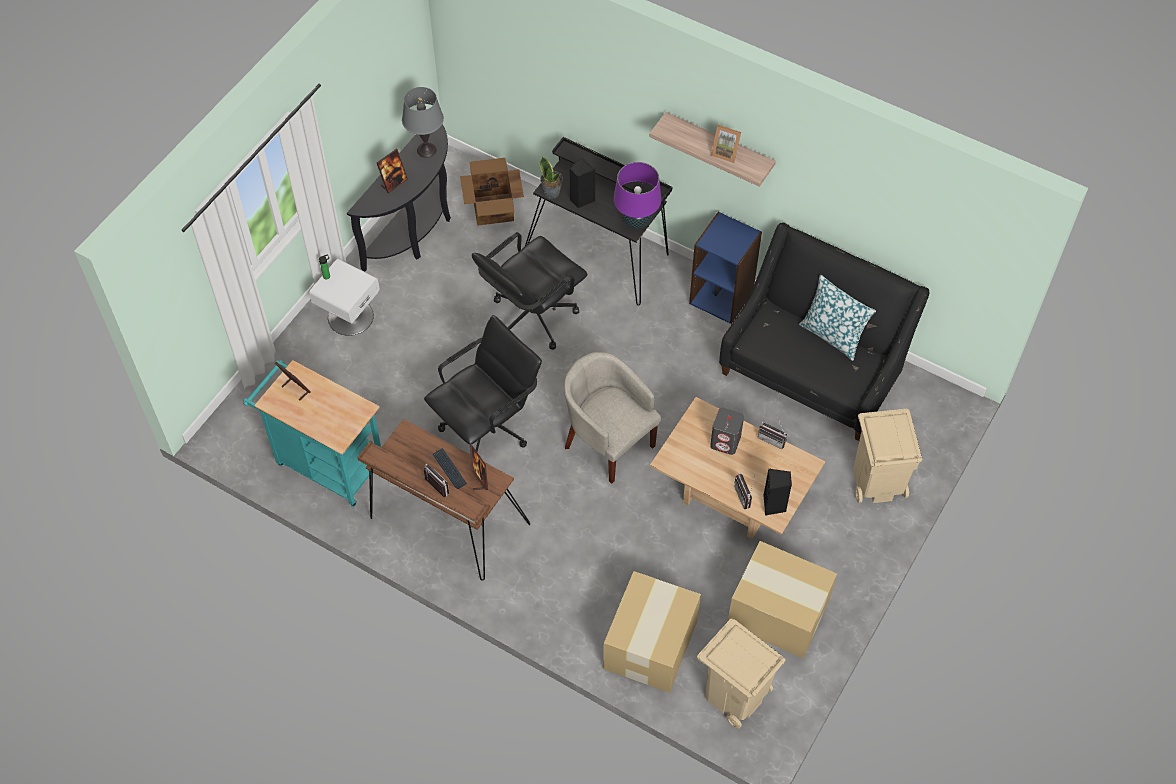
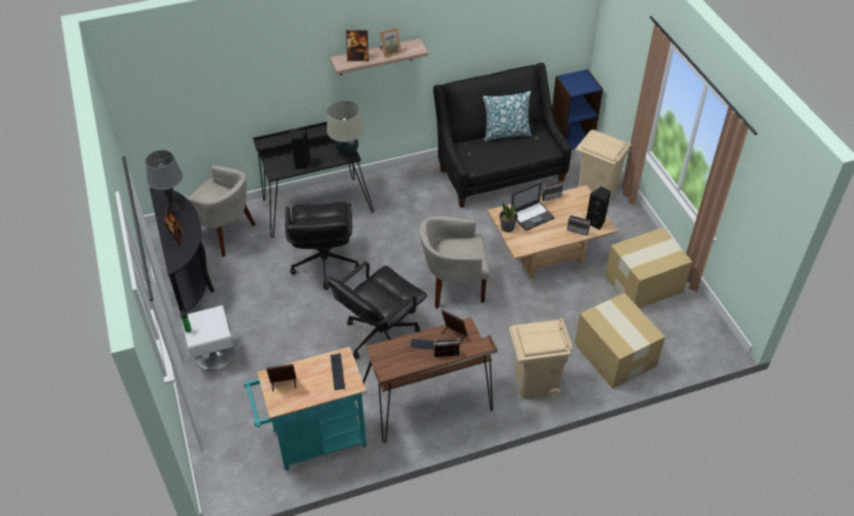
camera: 50 degrees left, 10 degrees down
(343, 418) = (337, 372): none -> keyboard
(487, 426) = (380, 336): black office chair -> black office chair turned 135 degrees counterclockwise
(493, 210) = (224, 233): cardboard box -> beige armchair
(552, 192) = (279, 172): potted plant -> potted plant (507, 227)
(636, 221) = (347, 151): purple table lamp -> beige table lamp
(687, 135) = (358, 58): none -> picture frame
(721, 297) = (408, 176): blue bookcase -> blue bookcase (571, 137)
(726, 442) = (532, 216): grey speaker -> laptop
(734, 695) = (683, 337): beige trash can -> beige trash can (535, 383)

